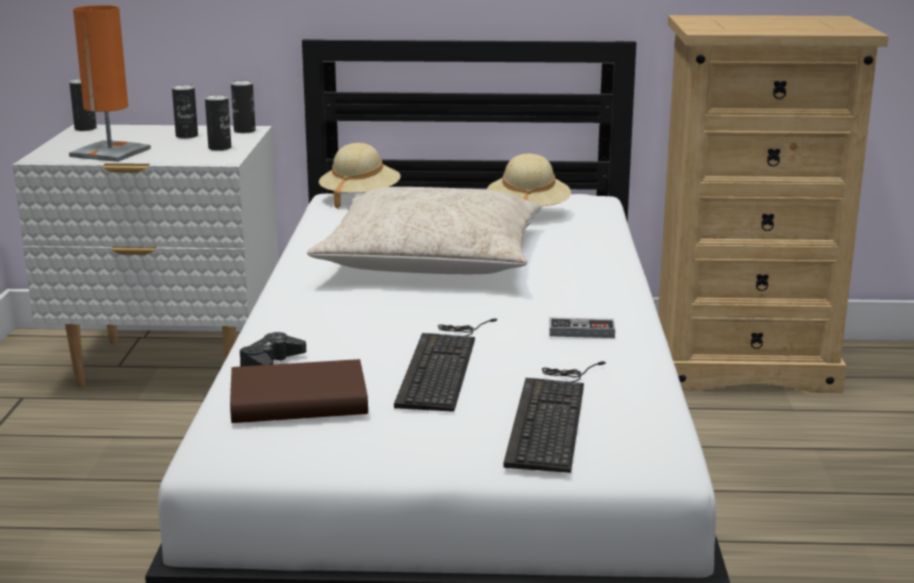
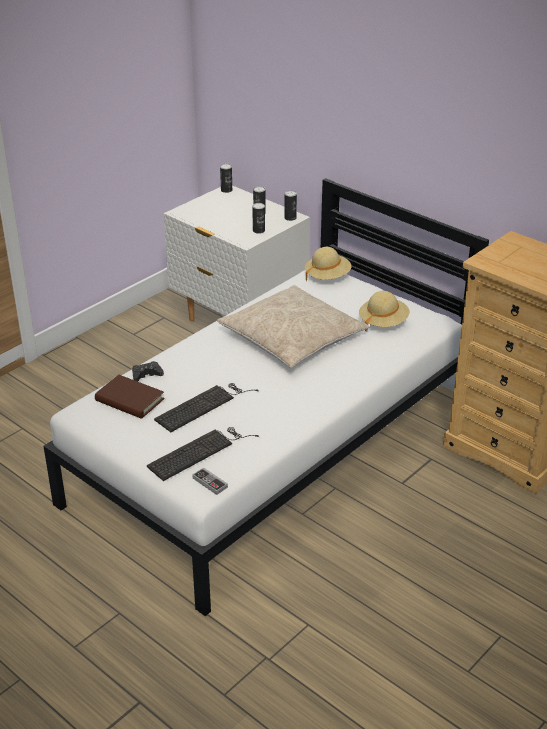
camera: 40 degrees right, 15 degrees up
(110, 152) = (210, 217): orange table lamp -> none
(581, 332) = (281, 414): game controller -> game controller (210, 483)

